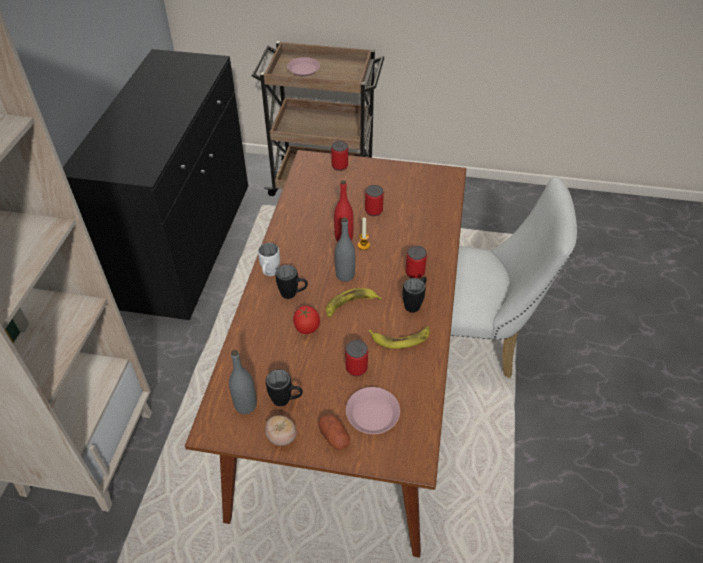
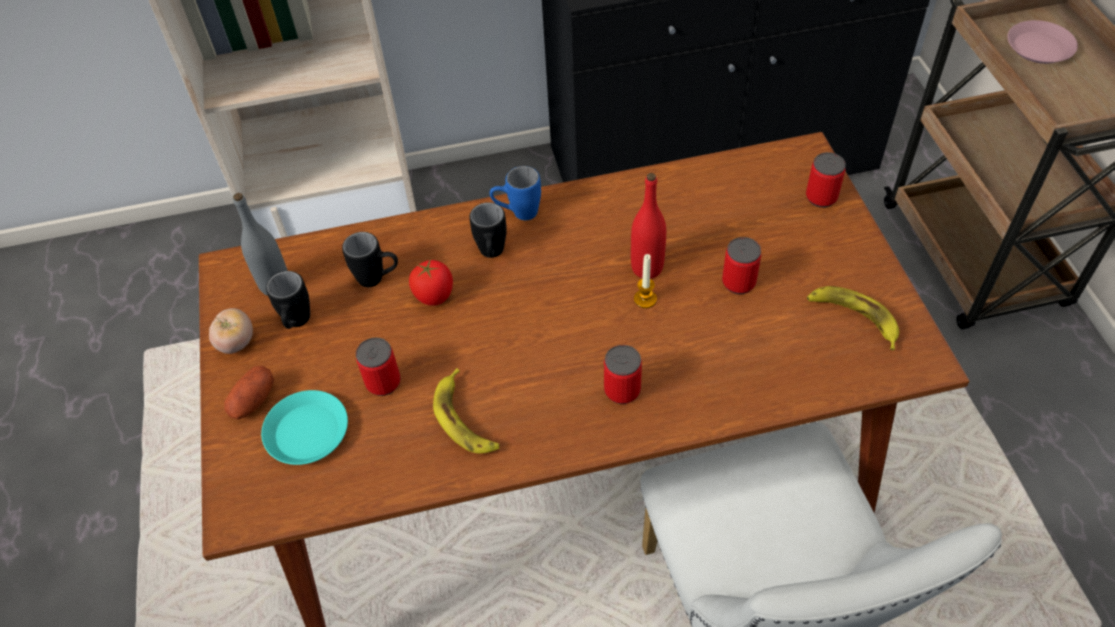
camera: 70 degrees right, 5 degrees up
(269, 274) = (517, 213): white mug -> blue mug
(345, 275) = (564, 300): grey bottle -> none
(350, 305) = (505, 330): banana -> banana (853, 317)
(372, 414) = (307, 432): pink plate -> turquoise plate
(415, 303) = (550, 414): black mug -> black mug (378, 279)

